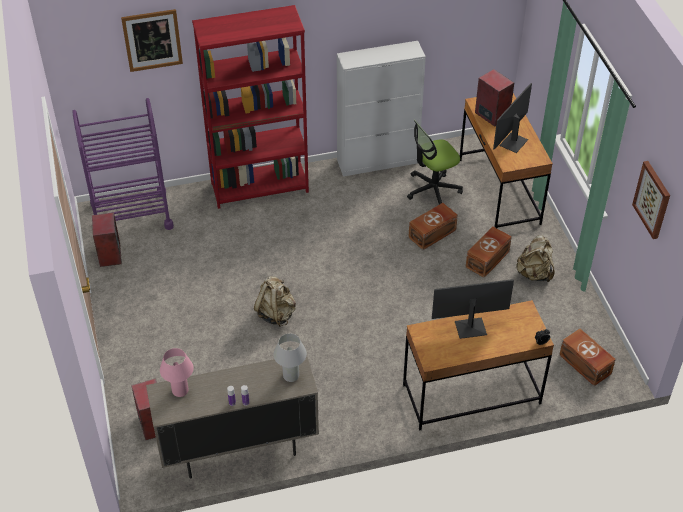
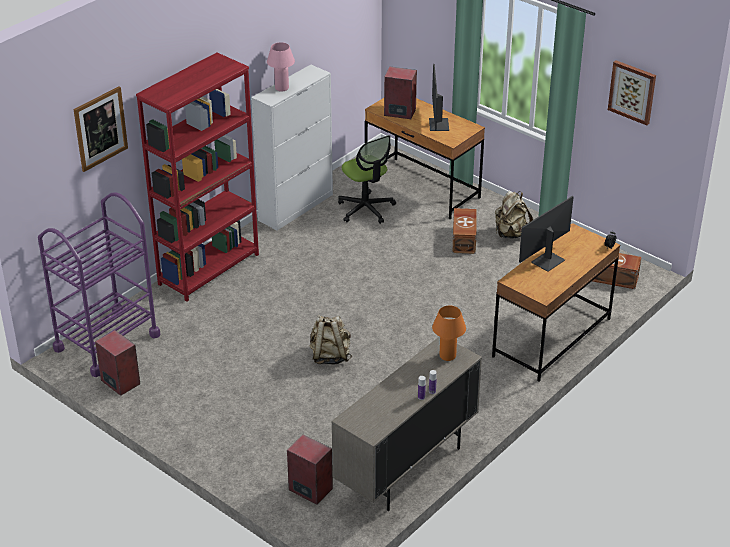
camera: 35 degrees left, 10 degrees down
(180, 390) = (366, 410): pink table lamp -> pink table lamp (281, 88)
(291, 376) = (447, 356): white table lamp -> orange table lamp
(433, 189) = (366, 209): office chair -> office chair turned 60 degrees counterclockwise
(433, 233) = (400, 240): brown storage box -> none

